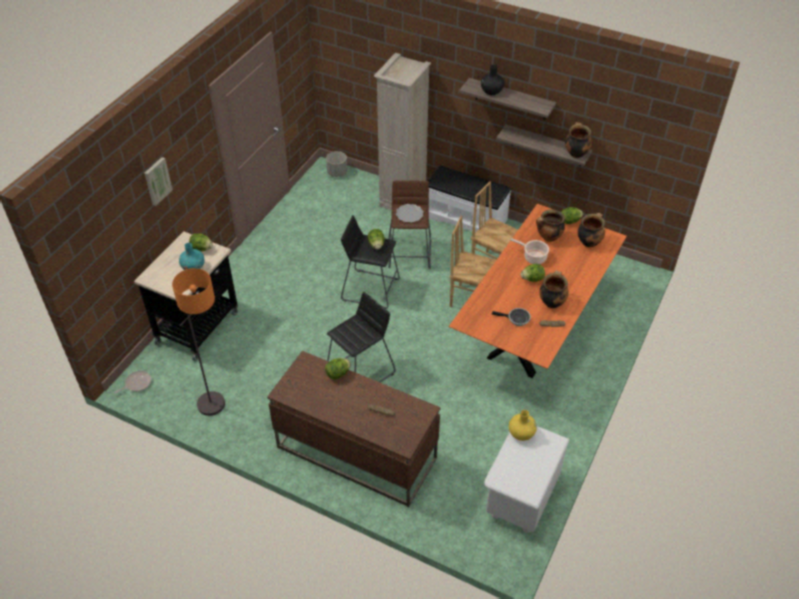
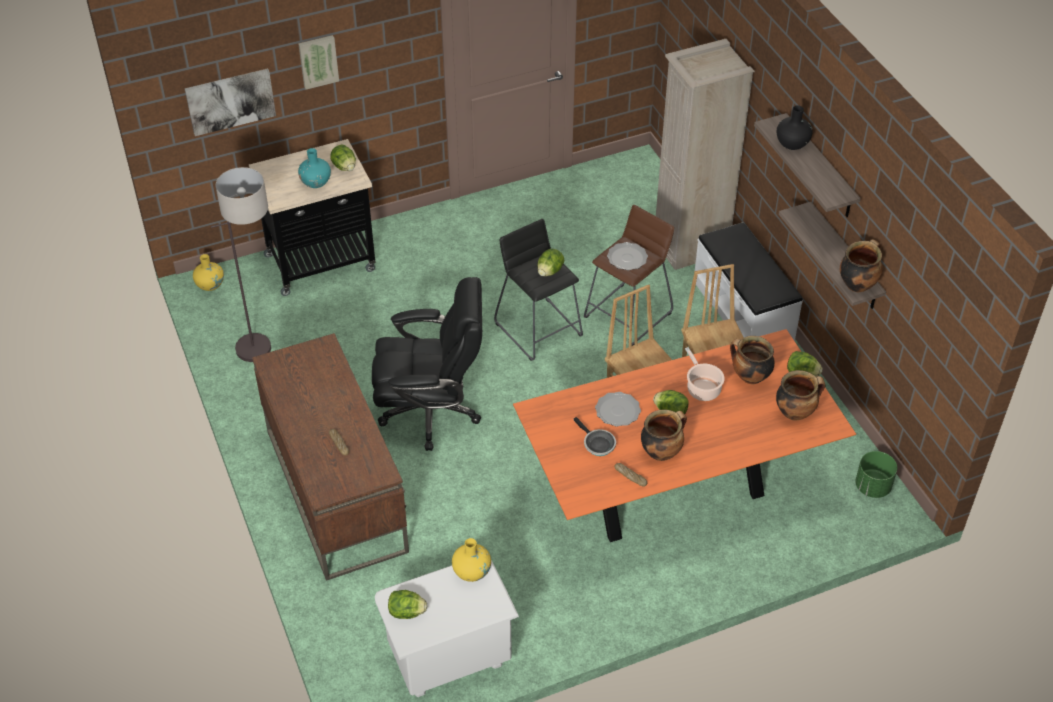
camera: 40 degrees right, 0 degrees up
(114, 237) = (230, 101): none -> picture
(137, 383) = (210, 285): frying pan -> yellow vase
(216, 398) = (264, 346): orange floor lamp -> grey floor lamp
(337, 172) = (647, 174): grey planter -> none
(337, 374) = (341, 378): lettuce -> lettuce (406, 612)
(360, 372) = (430, 411): black stool -> black office chair
(506, 295) = (618, 411): none -> plate
(617, 268) = (872, 486): none -> green planter

